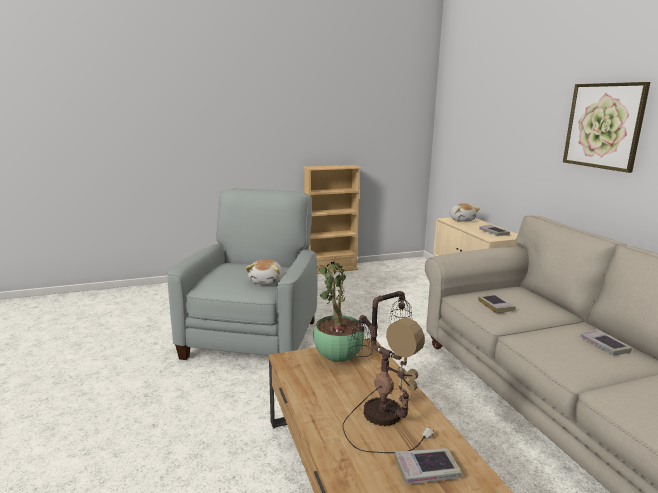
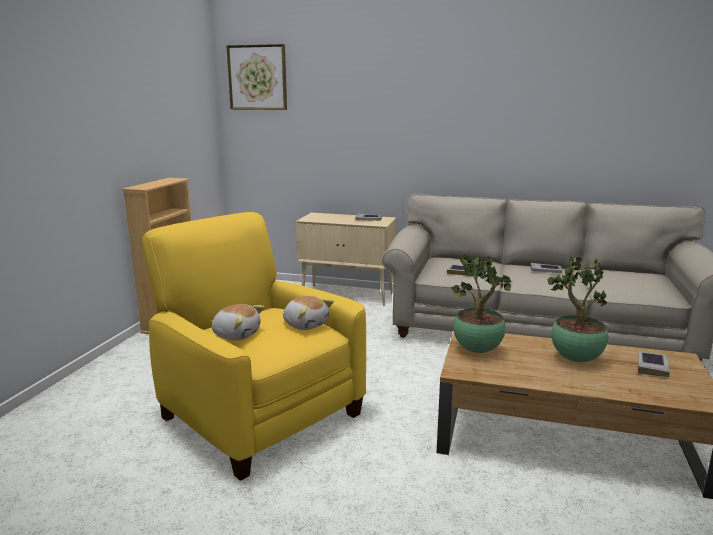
camera: 55 degrees left, 0 degrees up
(253, 337) = (259, 414): grey armchair -> yellow armchair
(381, 412) = (575, 359): table lamp -> potted plant
(462, 220) = (317, 217): plush toy -> plush toy (236, 334)
(604, 126) = (456, 110): picture -> picture (257, 77)

